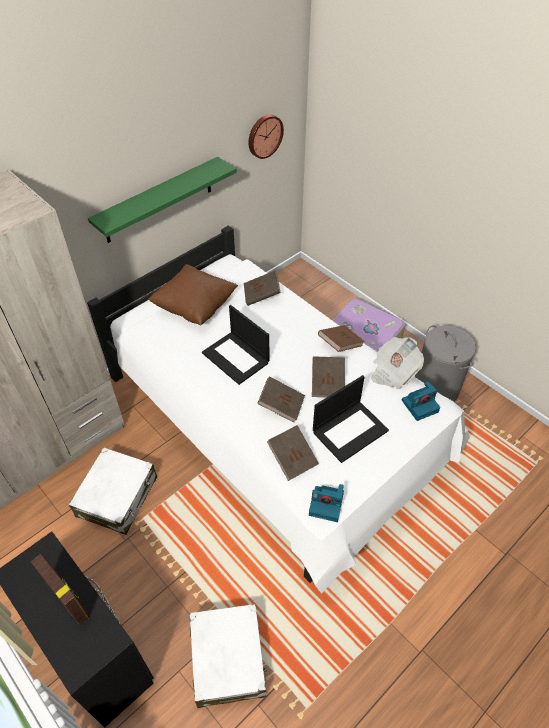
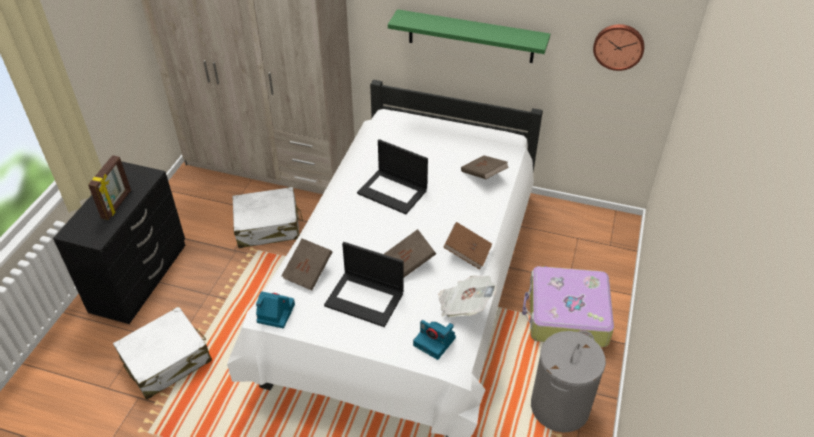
camera: 60 degrees right, 5 degrees down
(195, 307) = (431, 142): brown pillow -> none
(236, 358) = (393, 191): laptop -> laptop turned 75 degrees counterclockwise
(281, 405) = (361, 241): brown book -> none
(327, 504) = (275, 313): camera -> camera turned 120 degrees clockwise

